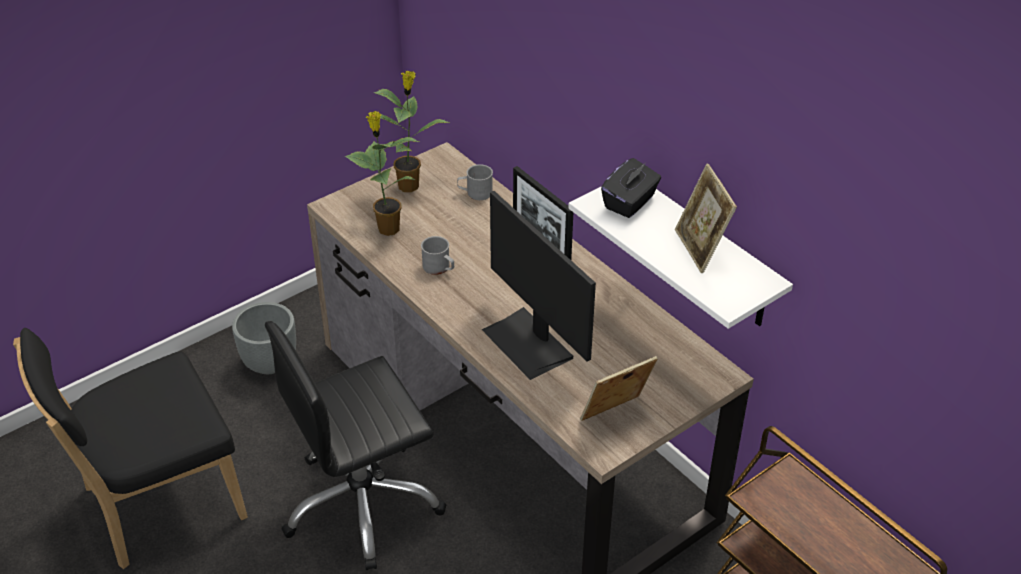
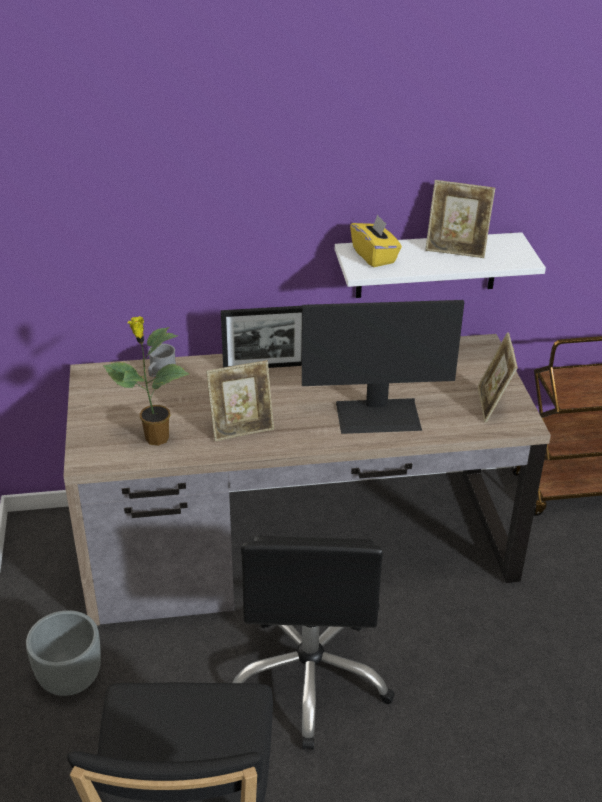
camera: 60 degrees left, 5 degrees down
(409, 185) = (108, 405): potted plant -> none
(439, 268) = (241, 428): grey mug -> picture frame
(630, 202) = (374, 256): black tissue box -> yellow tissue box

